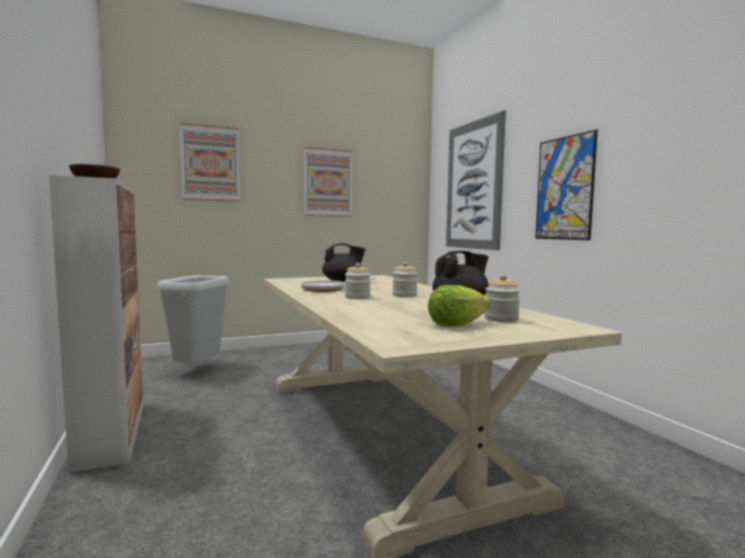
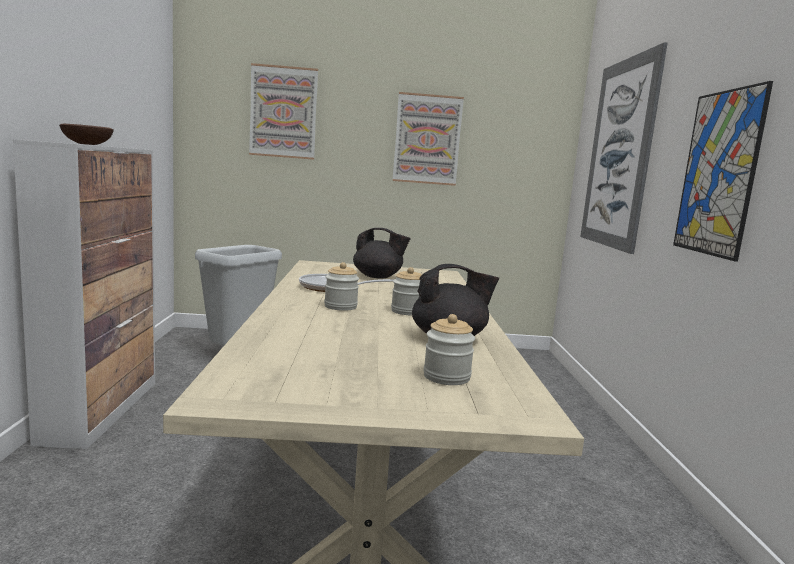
camera: 20 degrees right, 5 degrees up
(455, 325) = (362, 376): lettuce -> none

